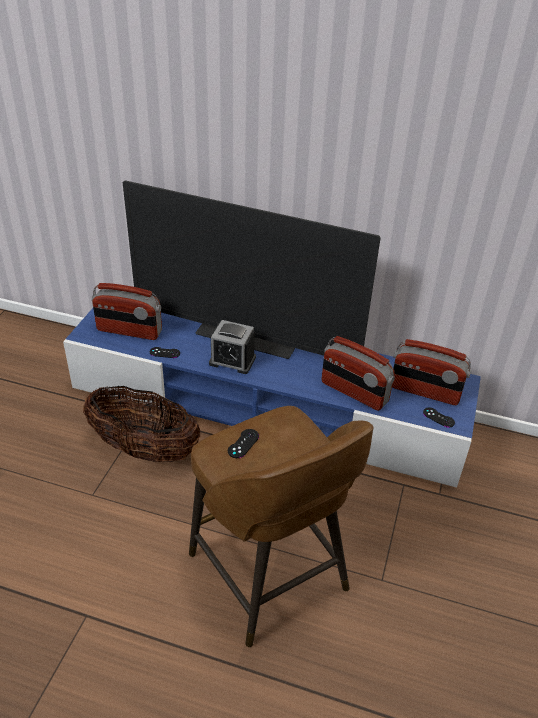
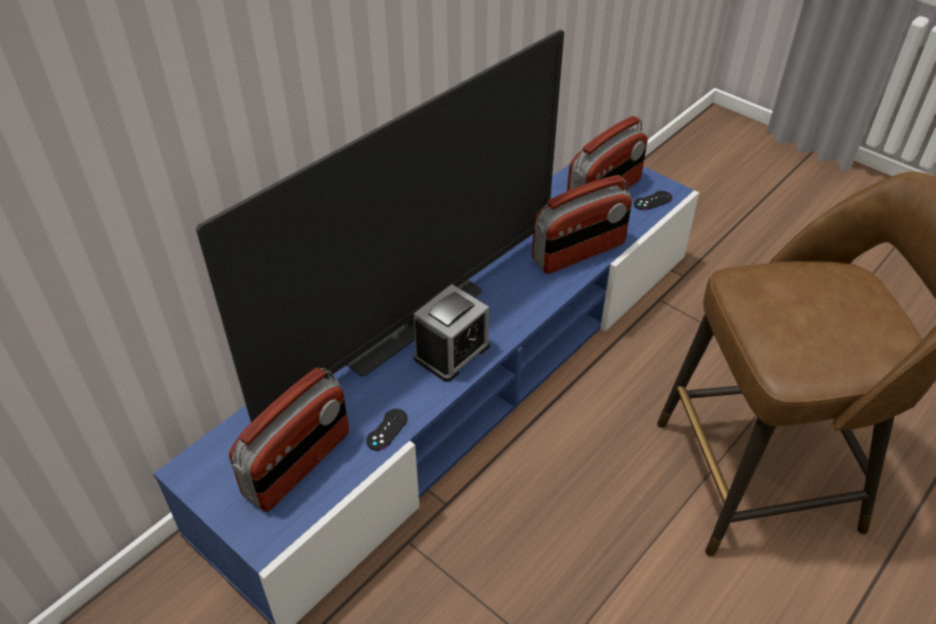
camera: 65 degrees left, 5 degrees up
(144, 449) = (484, 559): basket -> none
(243, 443) = (793, 336): black game controller -> none

